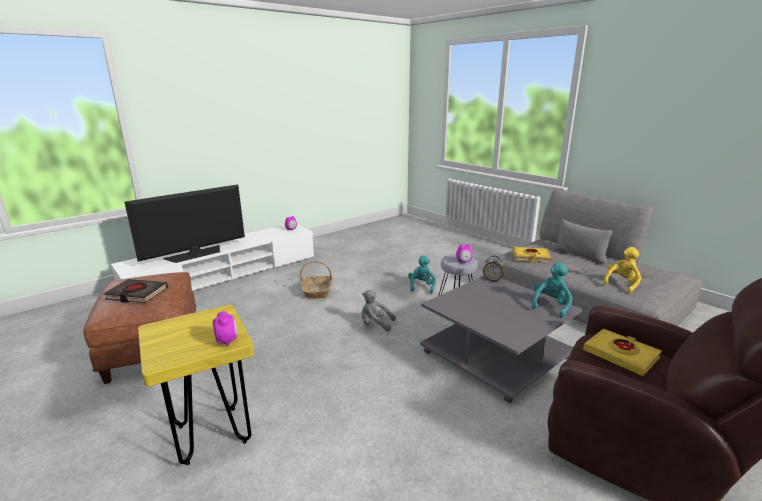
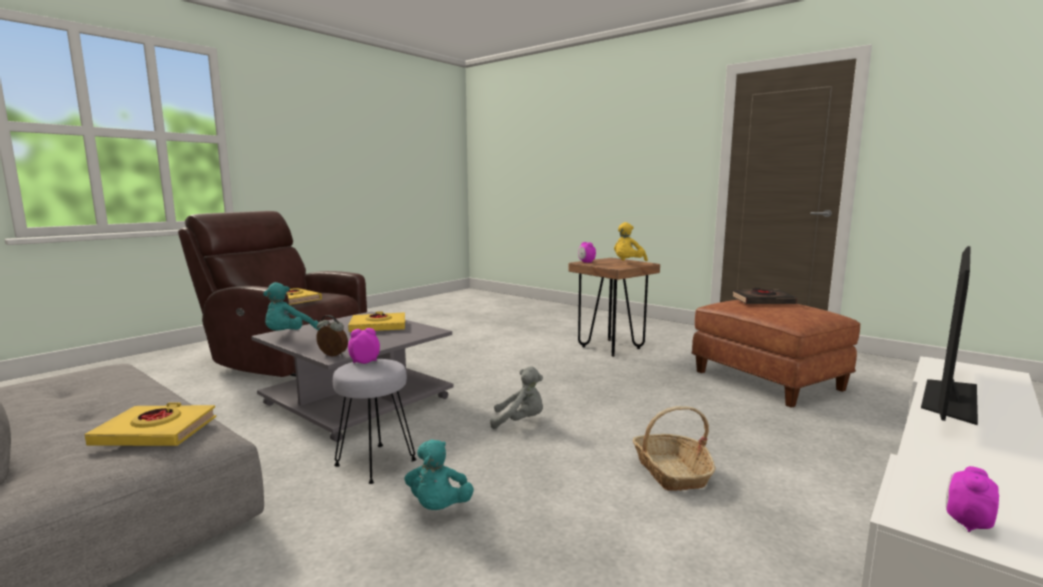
camera: 170 degrees right, 10 degrees down
(211, 434) = (611, 347): yellow stool -> brown stool
(485, 313) = (378, 327): none -> yellow book
(621, 284) = (87, 385): yellow plush toy -> yellow plush toy (627, 263)

